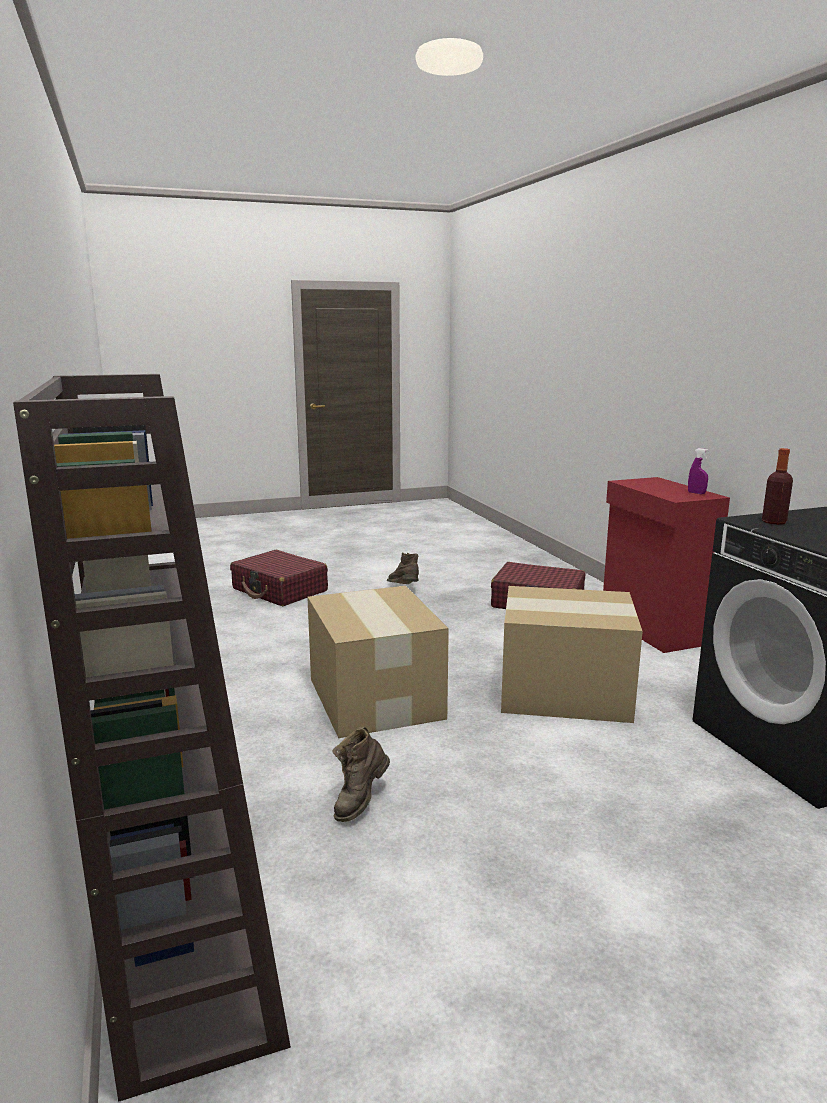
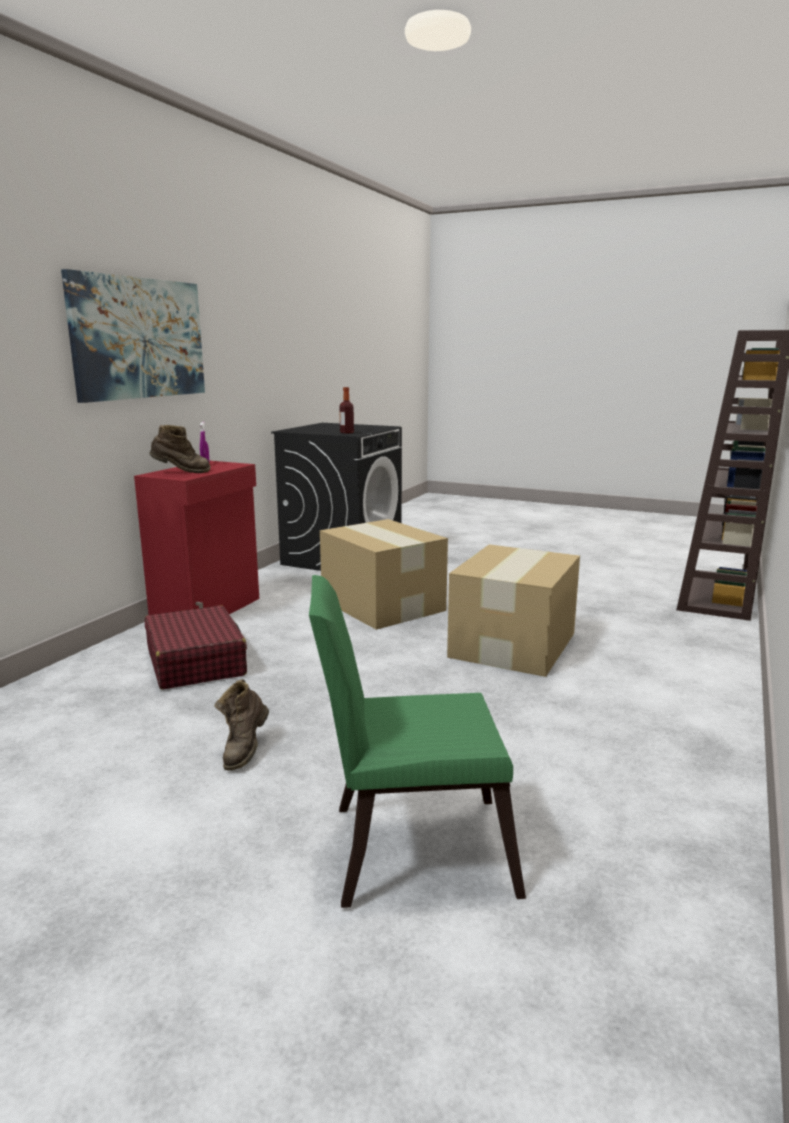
camera: 135 degrees left, 0 degrees up
(280, 590) = (408, 848): red suitcase -> green chair
(360, 801) = (596, 607): brown boot -> brown boot (181, 473)
(694, 357) = (139, 338): none -> picture

